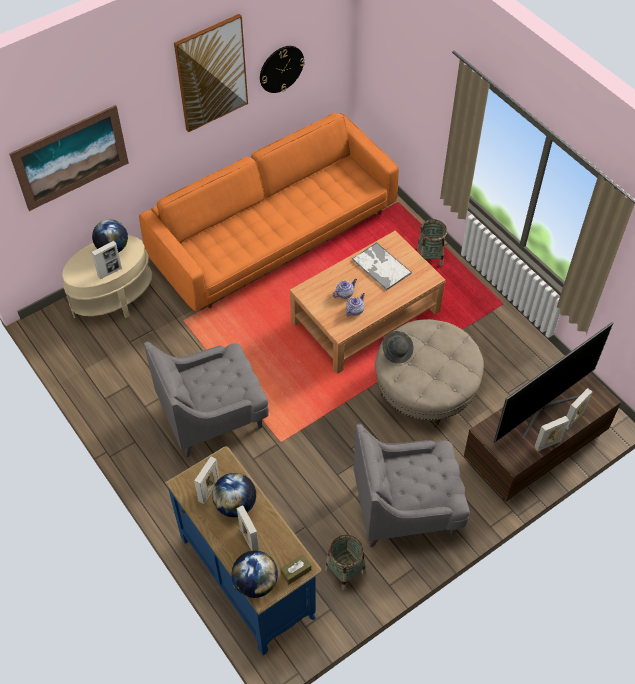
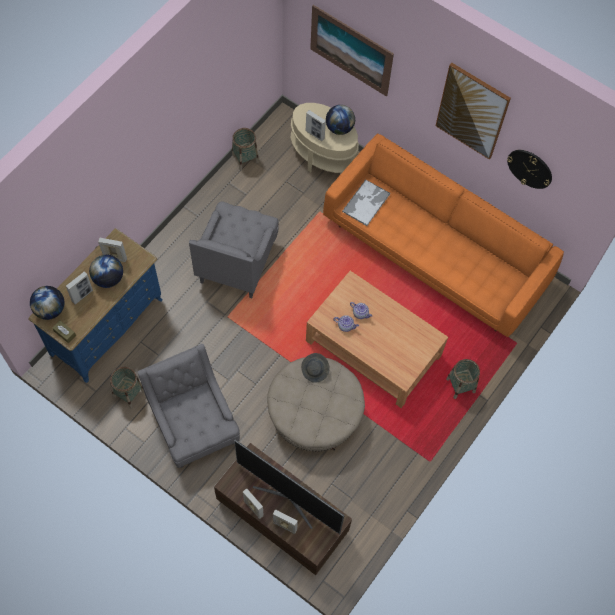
camera: 70 degrees right, 10 degrees up
(79, 374) = (245, 158): none -> basket
(213, 415) = (237, 261): grey armchair -> grey armchair turned 120 degrees counterclockwise
(381, 266) = (401, 335): tray -> tray (366, 202)

